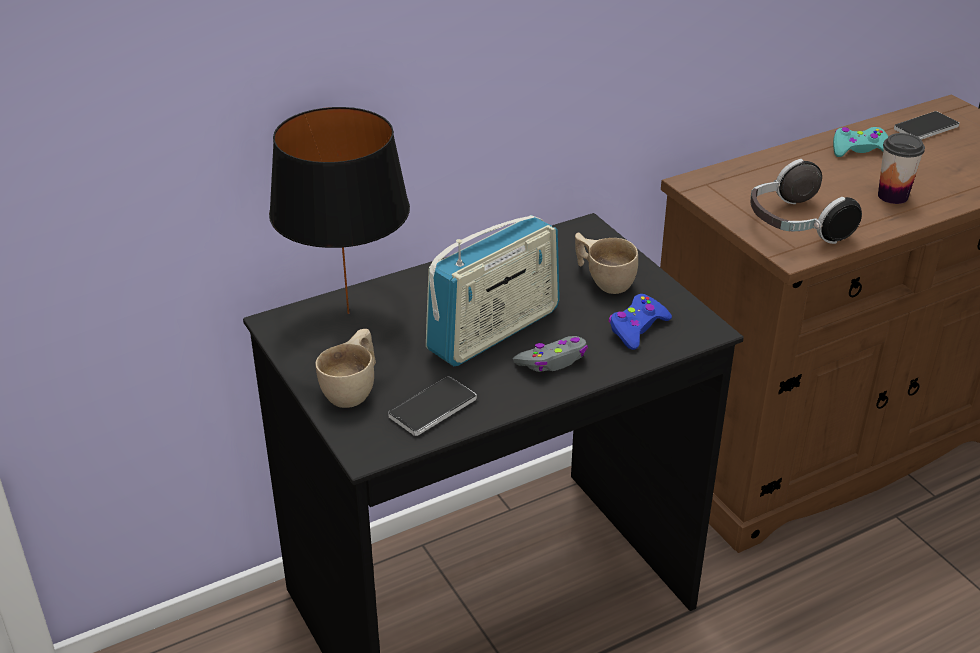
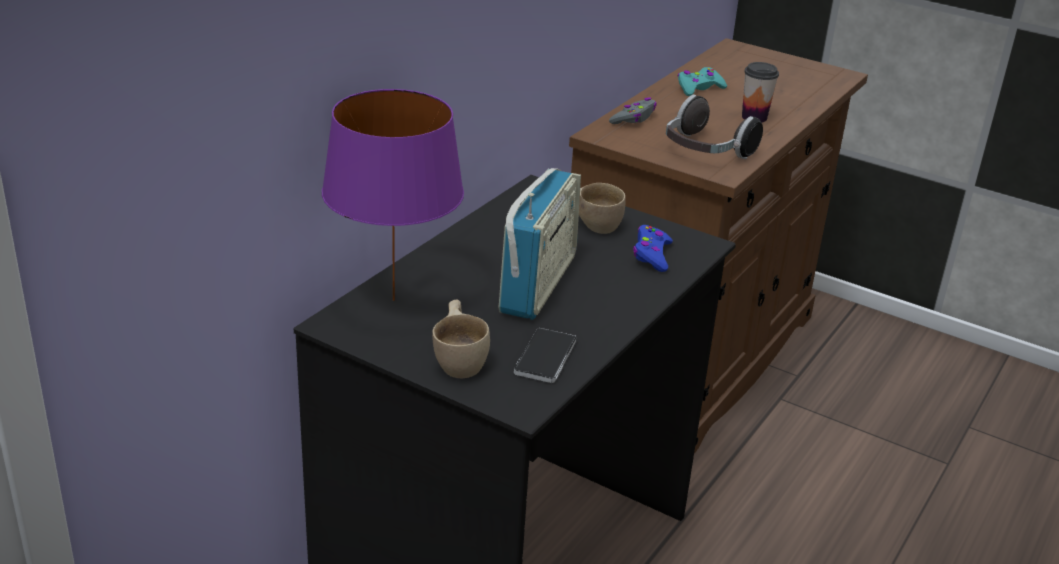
camera: 30 degrees left, 5 degrees down
(346, 313) = (392, 300): black table lamp -> purple table lamp
(553, 361) = (609, 295): grey game controller -> grey game controller (633, 118)
(925, 128) = (731, 65): phone -> none

